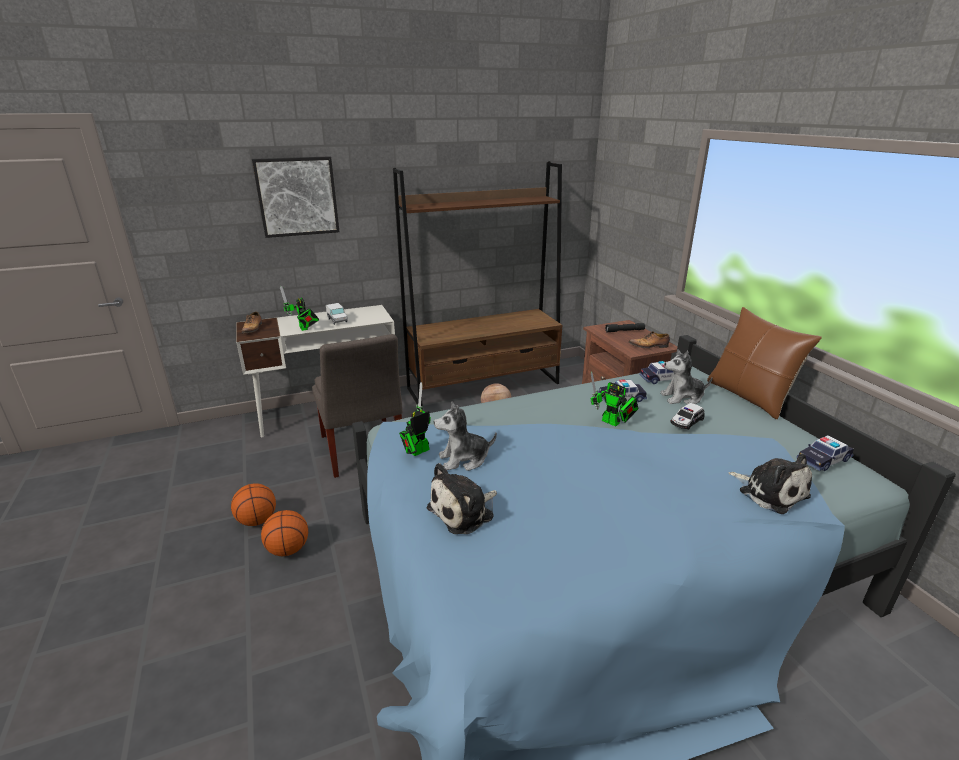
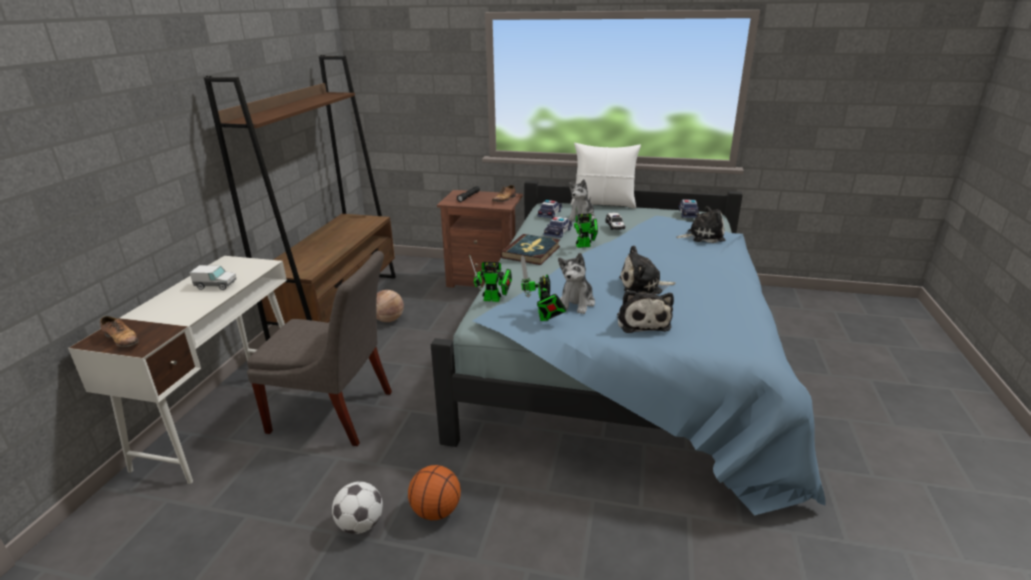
camera: 55 degrees left, 0 degrees up
(257, 520) = (360, 524): basketball -> football
(297, 196) = (103, 133): picture -> none
(304, 329) = (198, 308): toy robot -> toy robot (494, 299)
(551, 487) = (643, 286): none -> plush toy
(554, 401) = (531, 252): none -> book
(749, 397) = (603, 204): brown pillow -> white pillow

